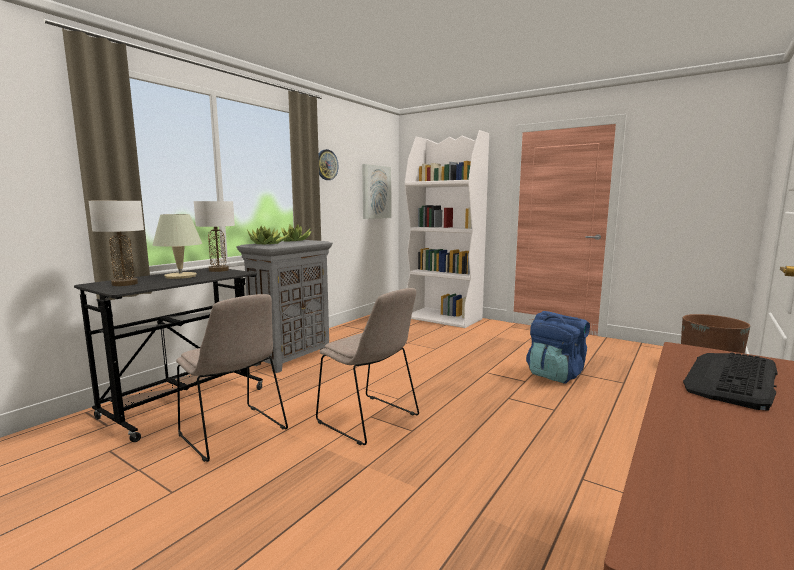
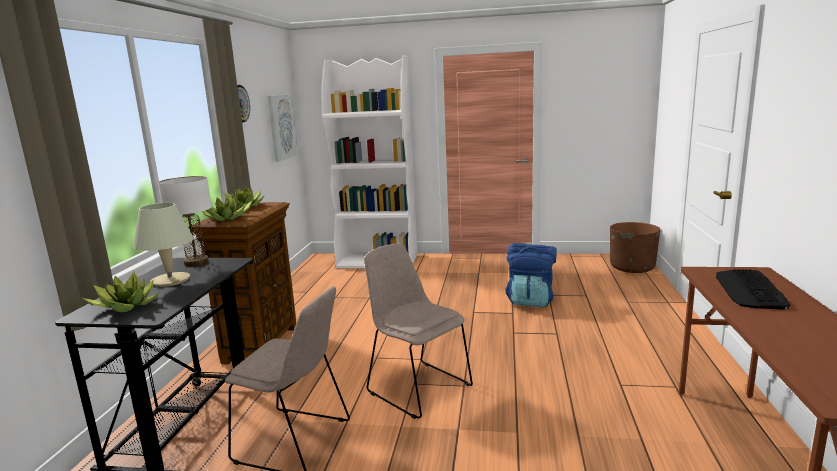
camera: 25 degrees left, 5 degrees up
(124, 284) = (126, 306): table lamp -> potted plant
(292, 357) = (260, 344): grey cabinet -> brown cabinet
(370, 420) = (417, 387): beige chair -> beige chair turned 150 degrees counterclockwise

